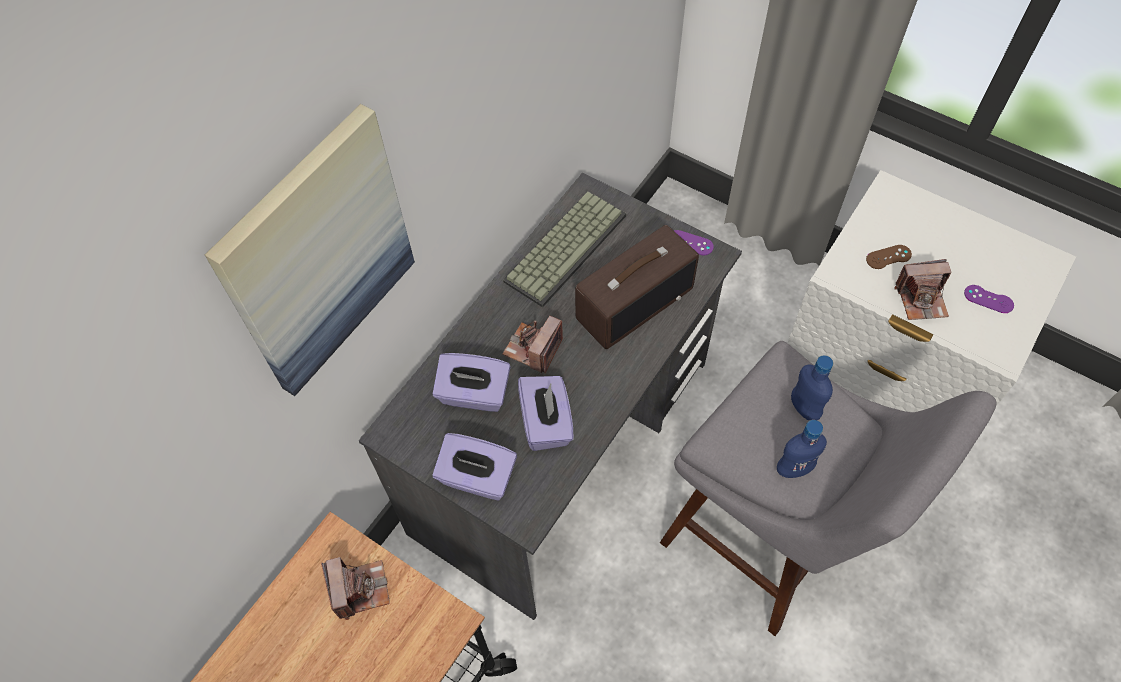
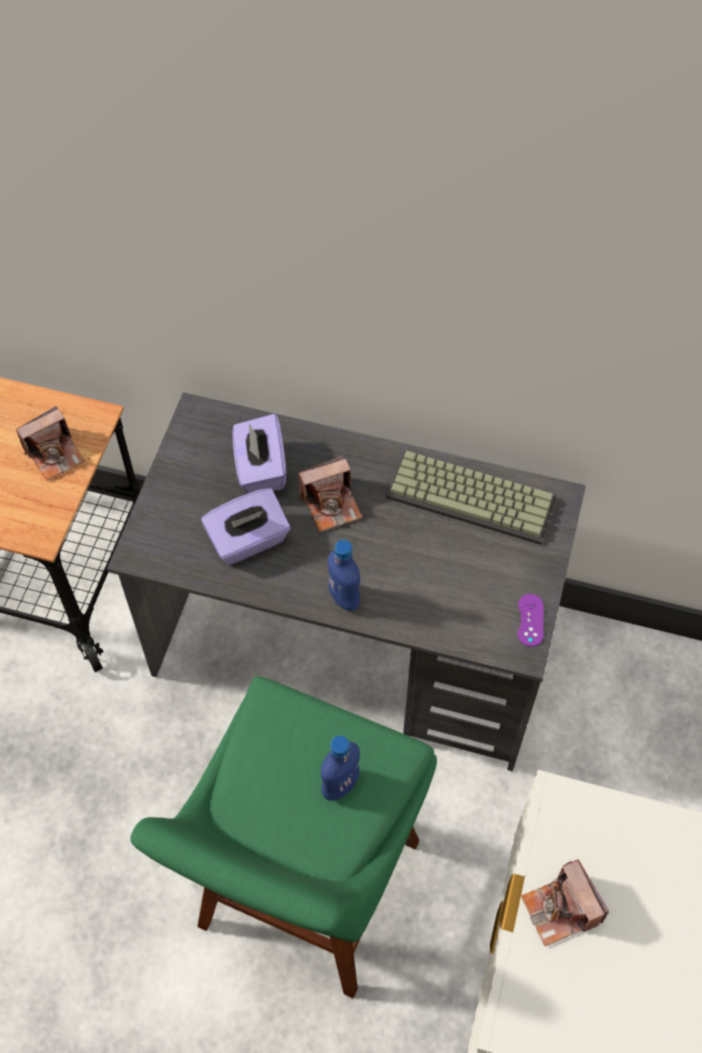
camera: 70 degrees right, 0 degrees up
(319, 255) = (205, 213): picture -> none
(477, 478) = (170, 499): purple tissue box -> none
(533, 349) = (331, 504): camera -> camera turned 150 degrees clockwise
(634, 302) = (425, 583): radio -> none
(768, 544) = (303, 897): grey stool -> green stool
(794, 469) = (260, 788): blue bottle -> blue bottle (344, 597)
(888, 257) = (612, 859): brown game controller -> none
(988, 299) = (595, 998): purple game controller -> none

